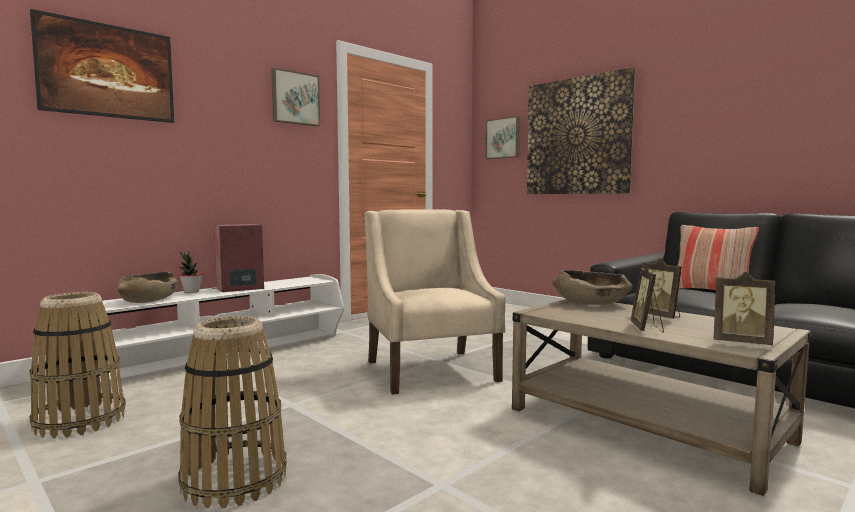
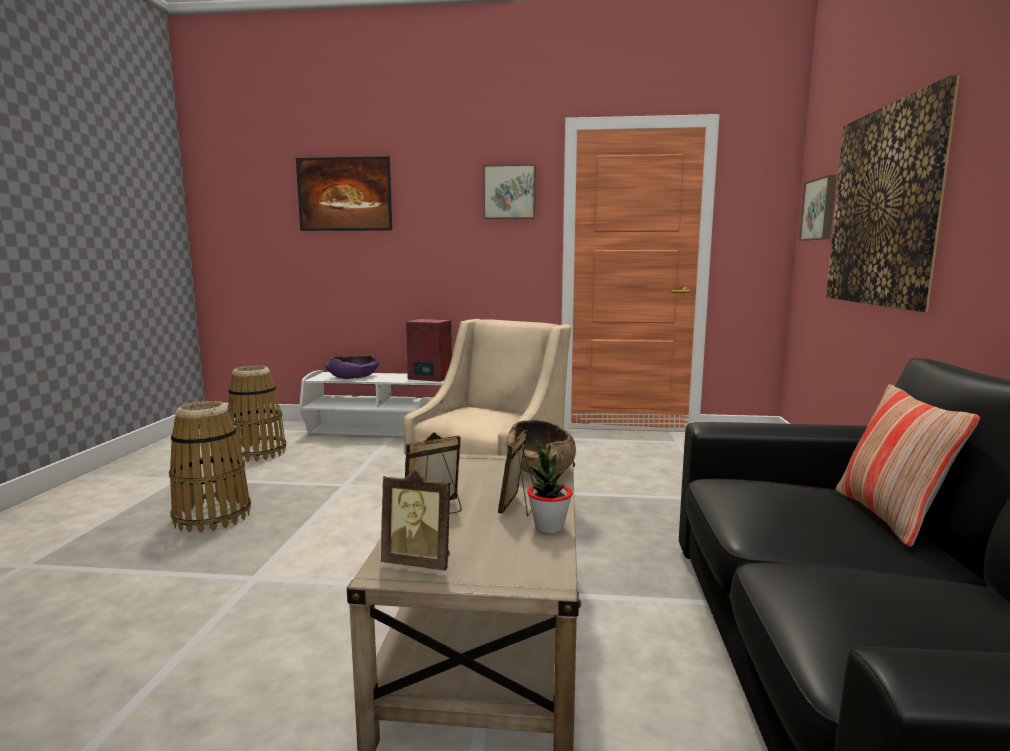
camera: 50 degrees right, 5 degrees up
(149, 300) = (353, 377): brown bowl -> purple bowl
(191, 292) = (395, 375): potted plant -> potted plant (549, 527)
(741, 342) = (419, 562): picture frame -> picture frame turned 60 degrees counterclockwise

